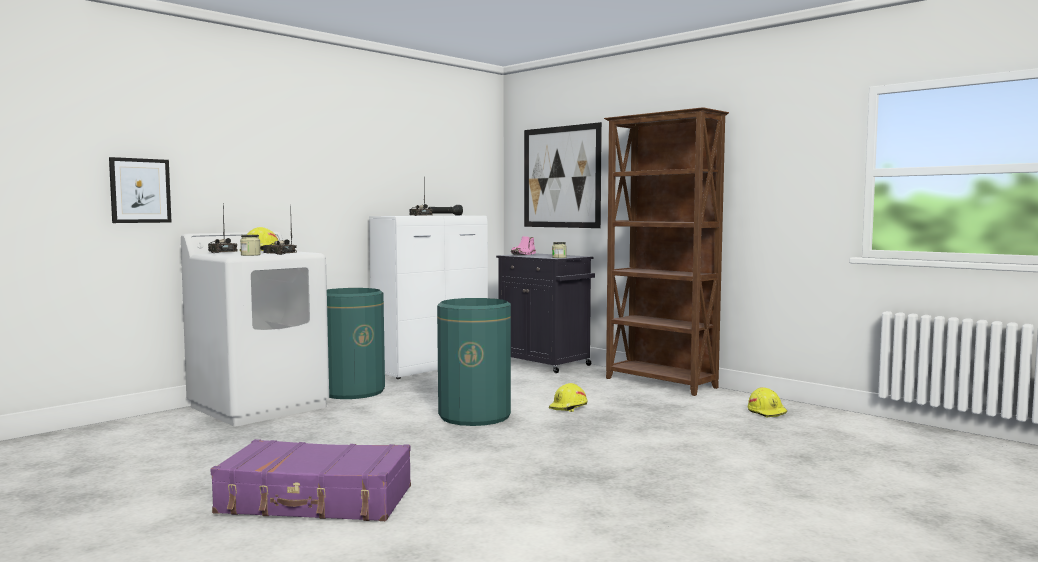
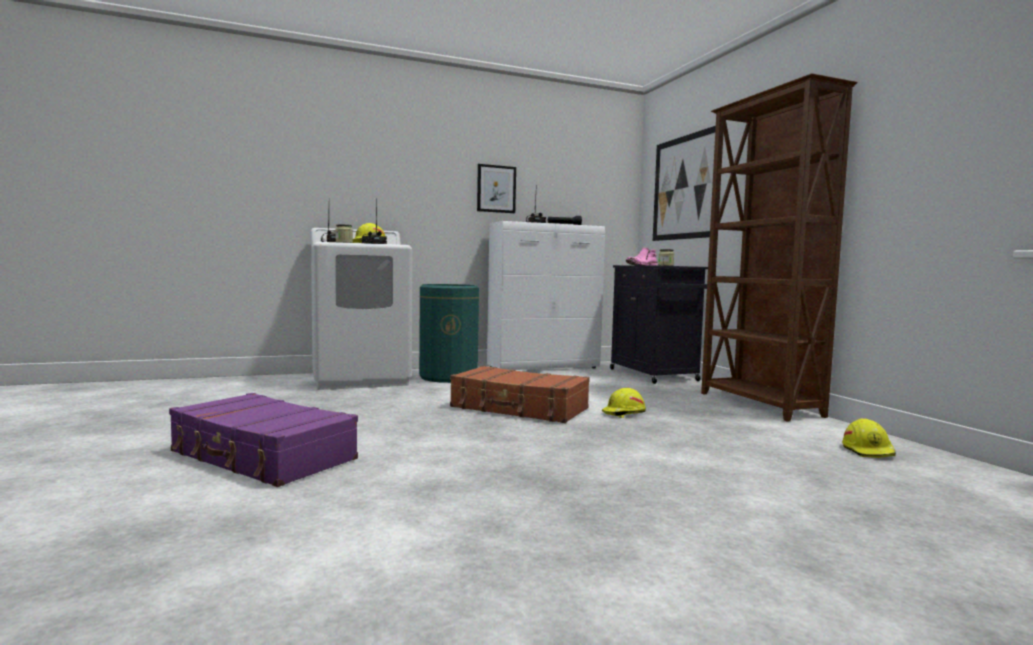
camera: 25 degrees right, 0 degrees up
(140, 190) = (279, 190): picture -> picture (496, 189)
(475, 416) = (519, 408): green trash can -> brown suitcase

